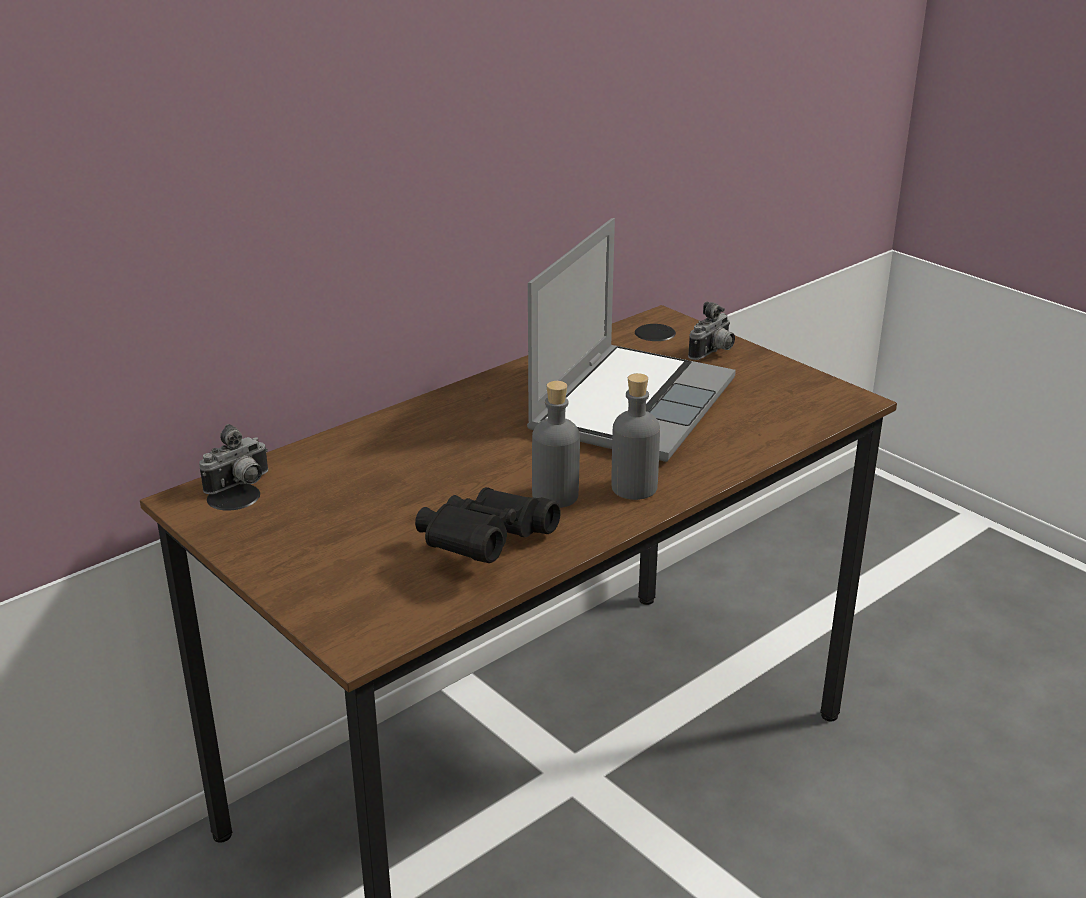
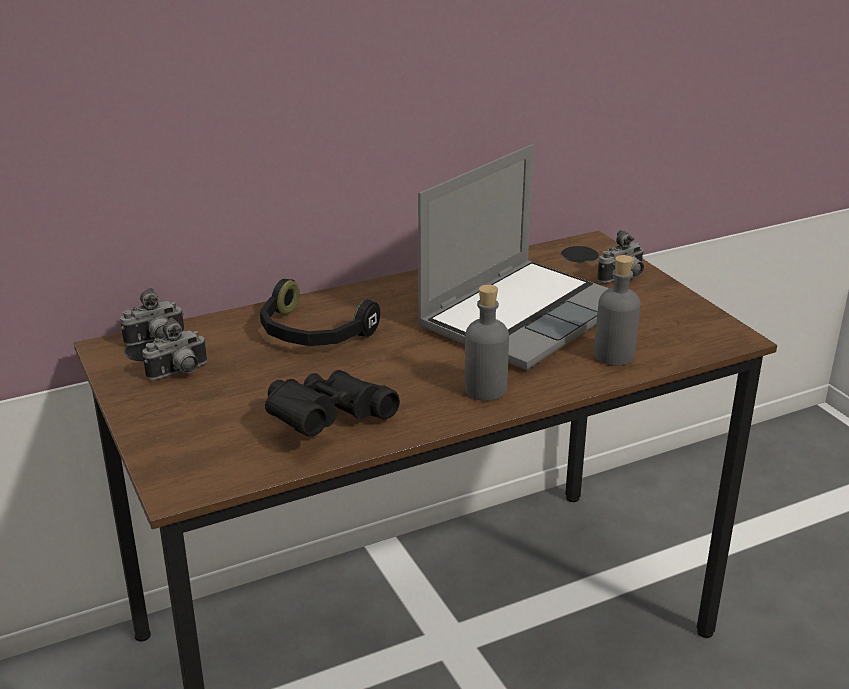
camera: 15 degrees right, 0 degrees up
(288, 517) = (179, 373): none -> camera
(415, 453) = (312, 334): none -> black headphones
(555, 496) = (412, 387): grey bottle -> grey bottle (614, 356)

